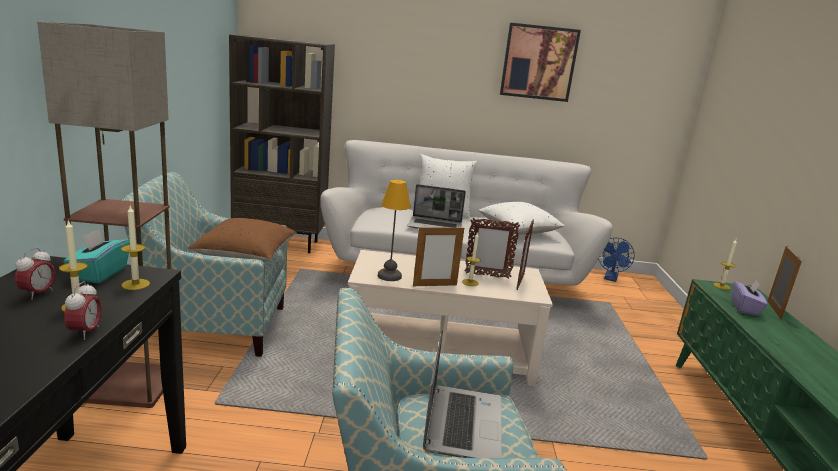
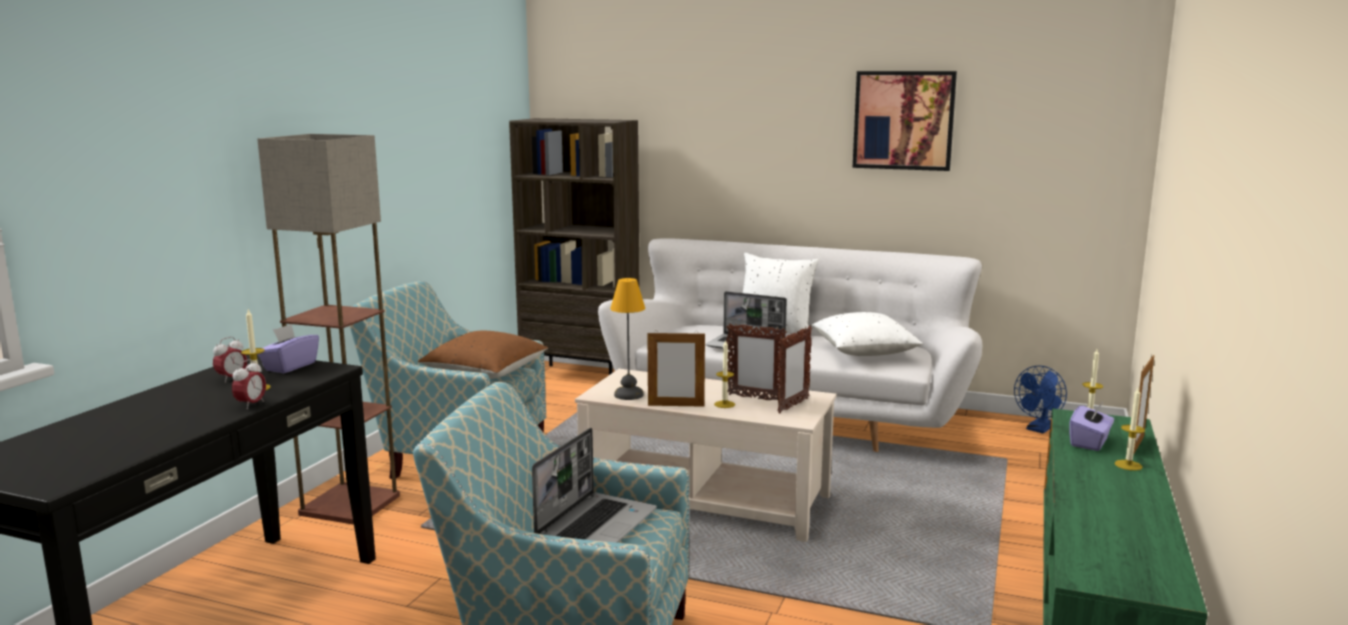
camera: 20 degrees right, 5 degrees down
(99, 273) = (290, 366): turquoise tissue box -> purple tissue box
(135, 284) = (314, 375): candle -> candle (1128, 465)

